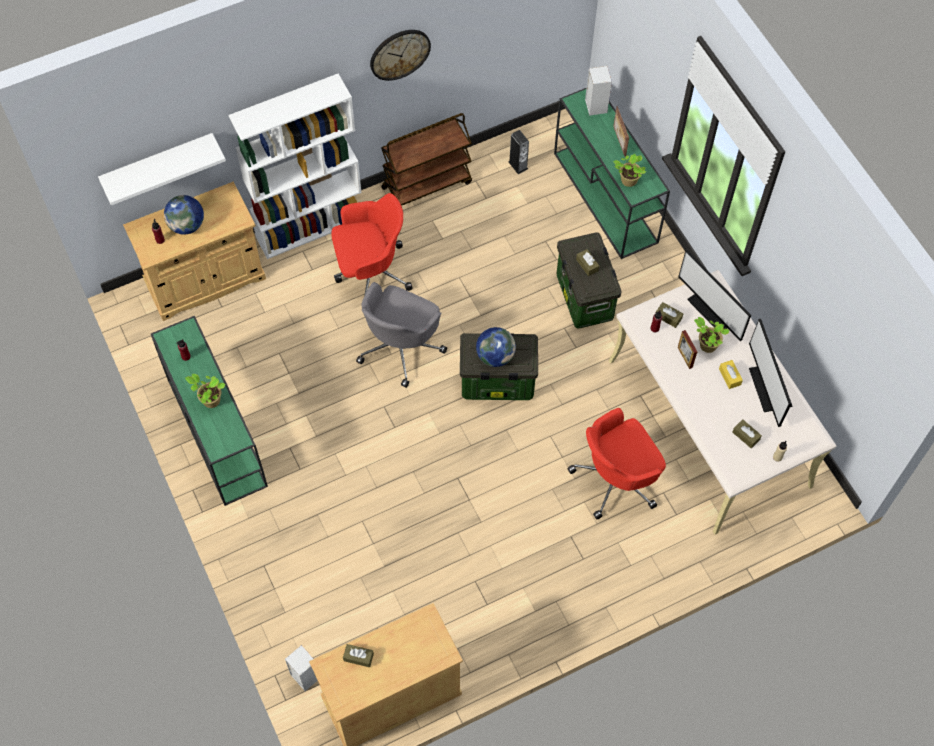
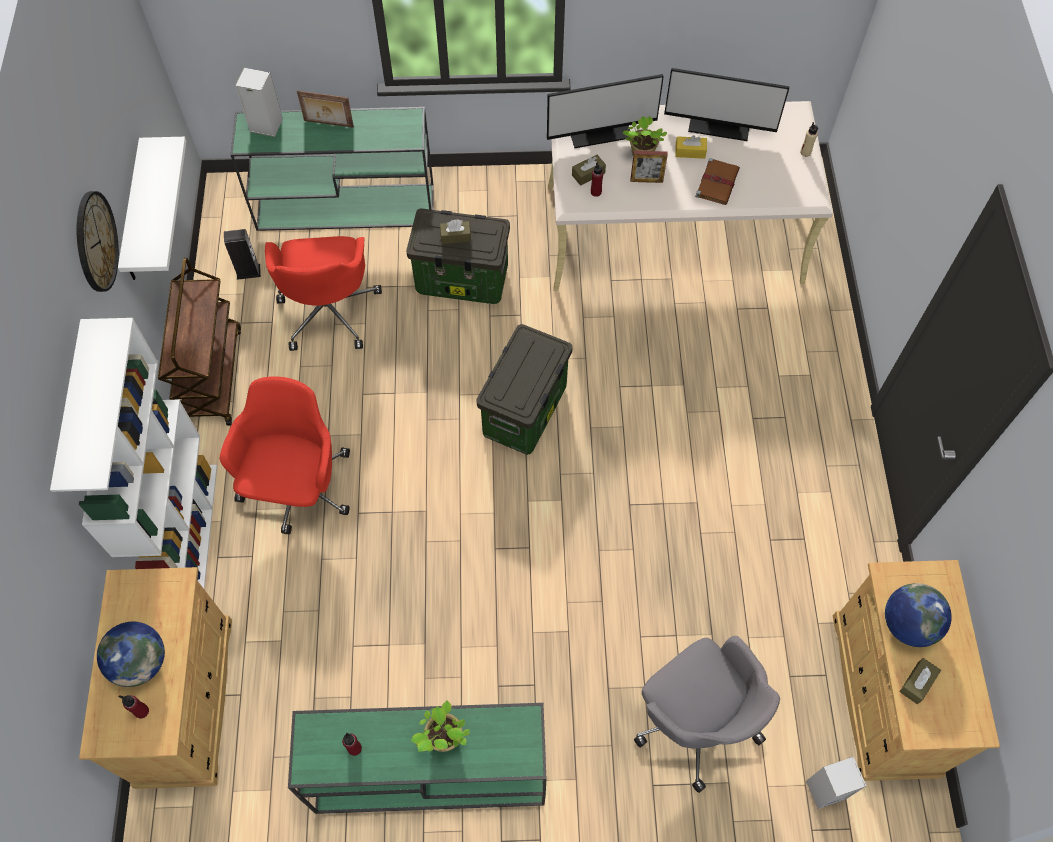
camera: 65 degrees left, 0 degrees up
(158, 163) = (44, 641): white shelf -> white shelf (135, 214)
(401, 347) = (422, 495): grey office chair -> grey office chair (695, 719)
(495, 356) = (527, 377): globe -> globe (908, 624)
(616, 479) = (702, 345): red office chair -> red office chair (329, 310)
(627, 181) = (387, 138): potted plant -> none
(711, 405) = (717, 182): none -> brown book
(746, 436) = (768, 168): brown tissue box -> none

